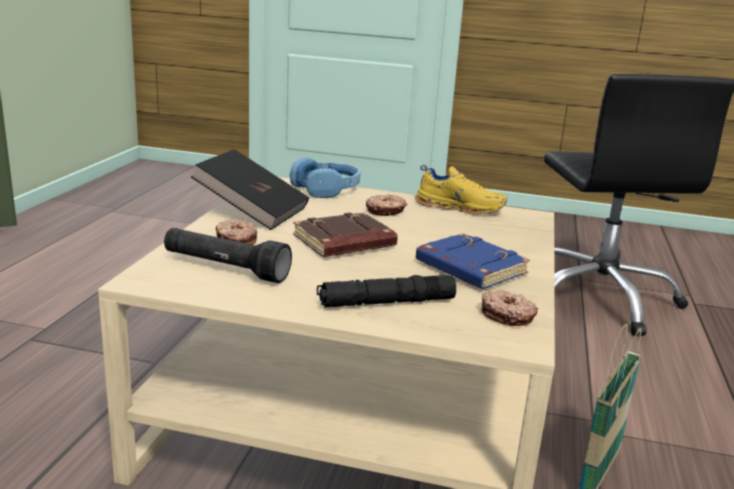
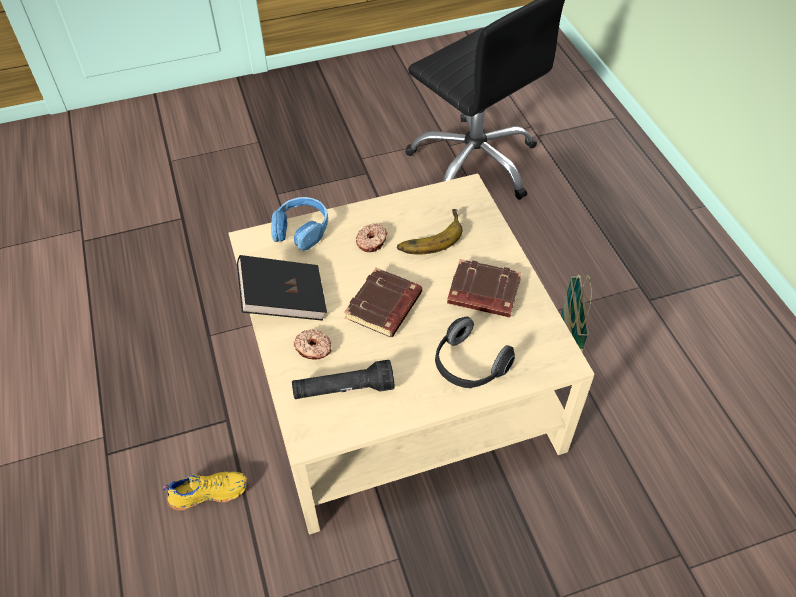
camera: 30 degrees left, 30 degrees up
(386, 302) = (468, 366): black flashlight -> headphones
(451, 224) = (428, 235): none -> banana
(460, 207) = (415, 204): yellow shoe -> yellow shoe (209, 492)
(468, 268) = (482, 293): blue book -> brown book
(507, 315) = (540, 337): donut -> none

